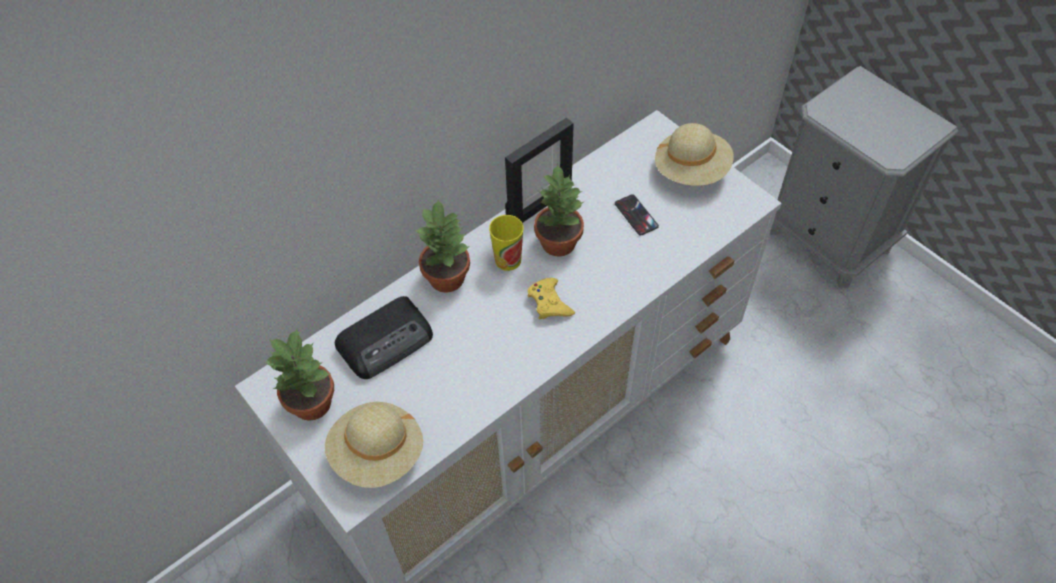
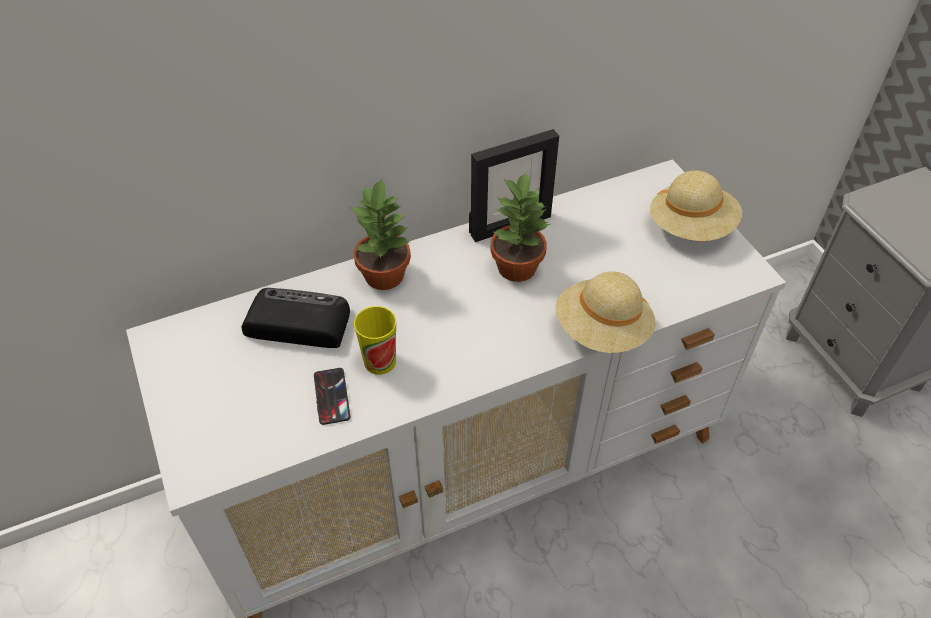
camera: 15 degrees right, 5 degrees down
(312, 402) = (194, 365): potted plant -> none
(378, 454) = (238, 436): beige hat -> beige hat (602, 330)
(387, 341) = (296, 323): radio -> radio turned 150 degrees counterclockwise
(508, 260) = (456, 272): cup -> cup (380, 361)
(549, 303) = (484, 326): yellow game controller -> none
(636, 215) = (612, 258): phone -> phone (331, 396)

